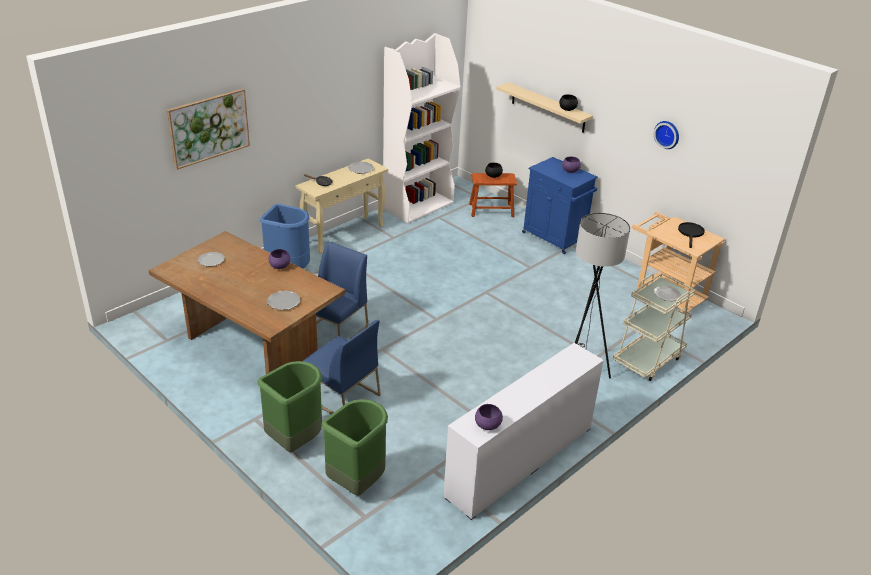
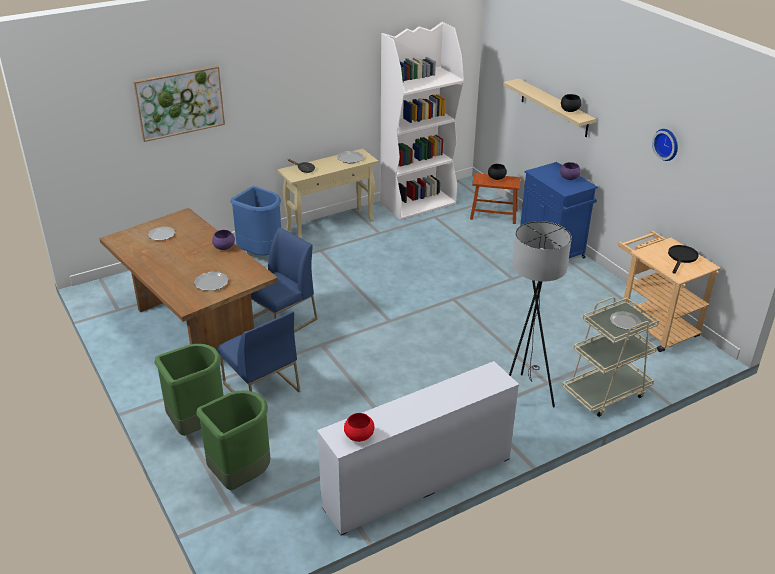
camera: 15 degrees right, 0 degrees up
(487, 425) = (359, 436): purple bowl -> red bowl

